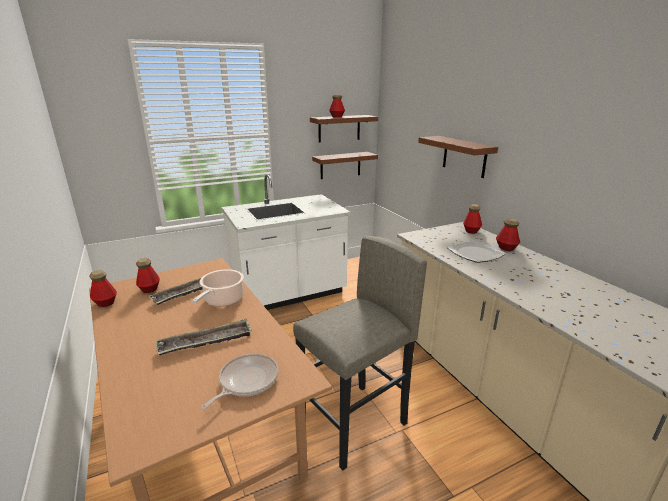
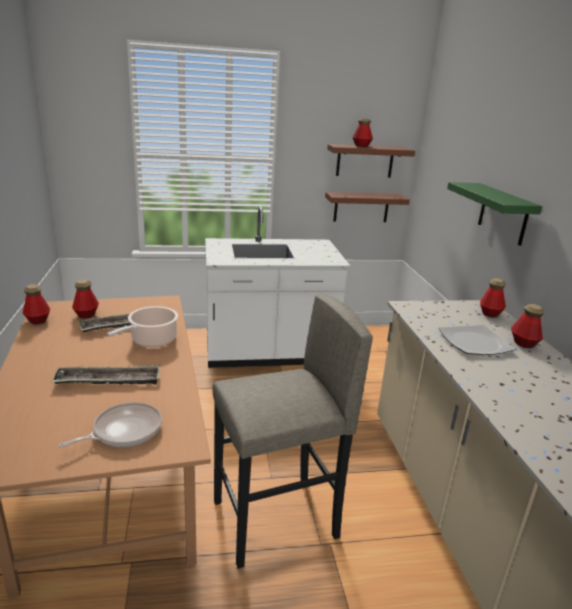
camera: 15 degrees right, 0 degrees up
(464, 156) = (503, 214): brown shelf -> green shelf

